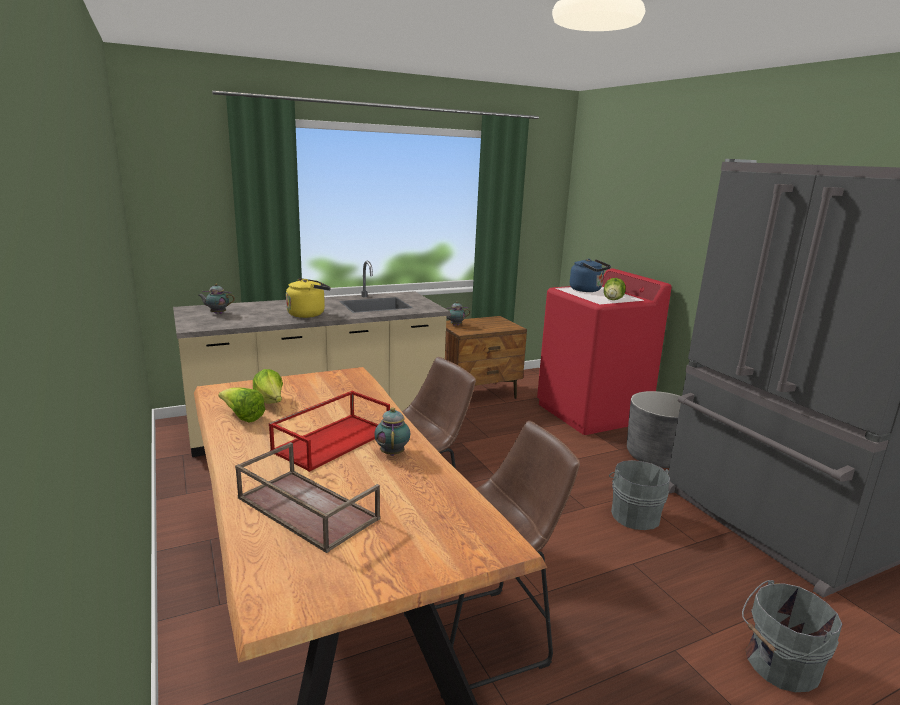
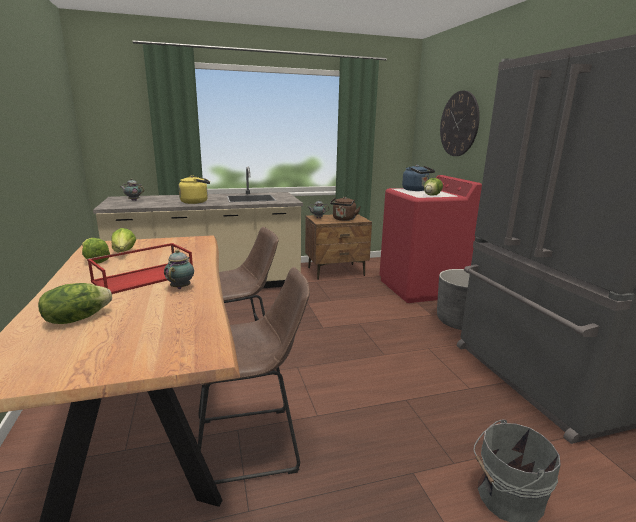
camera: 10 degrees right, 0 degrees up
(305, 508) = (77, 319): brown tray -> lettuce
(489, 327) = (343, 219): none -> brown kettle
(634, 515) = (423, 363): grey bucket -> none
(636, 207) = (459, 124): none -> wall clock

